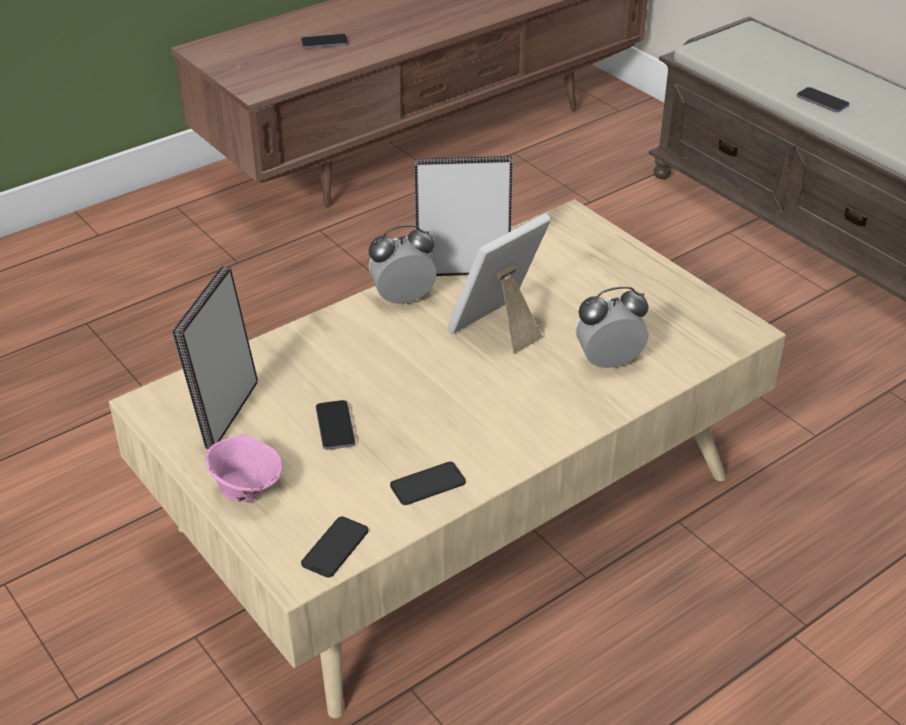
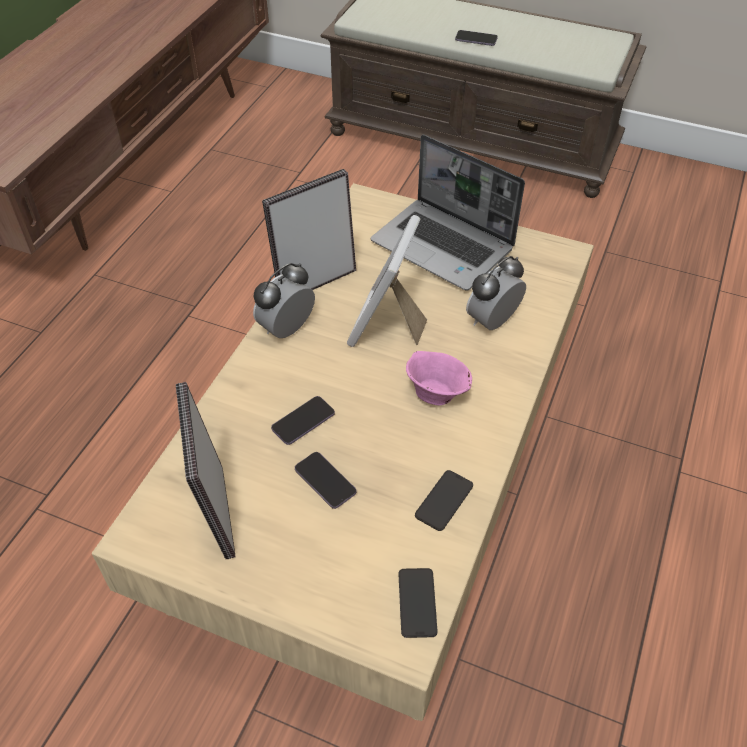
camera: 30 degrees left, 10 degrees up
(247, 489) = (296, 582): pink bowl -> pink bowl (436, 392)
(324, 43) = (31, 102): phone -> phone (303, 421)
(618, 282) = (444, 246): none -> laptop

